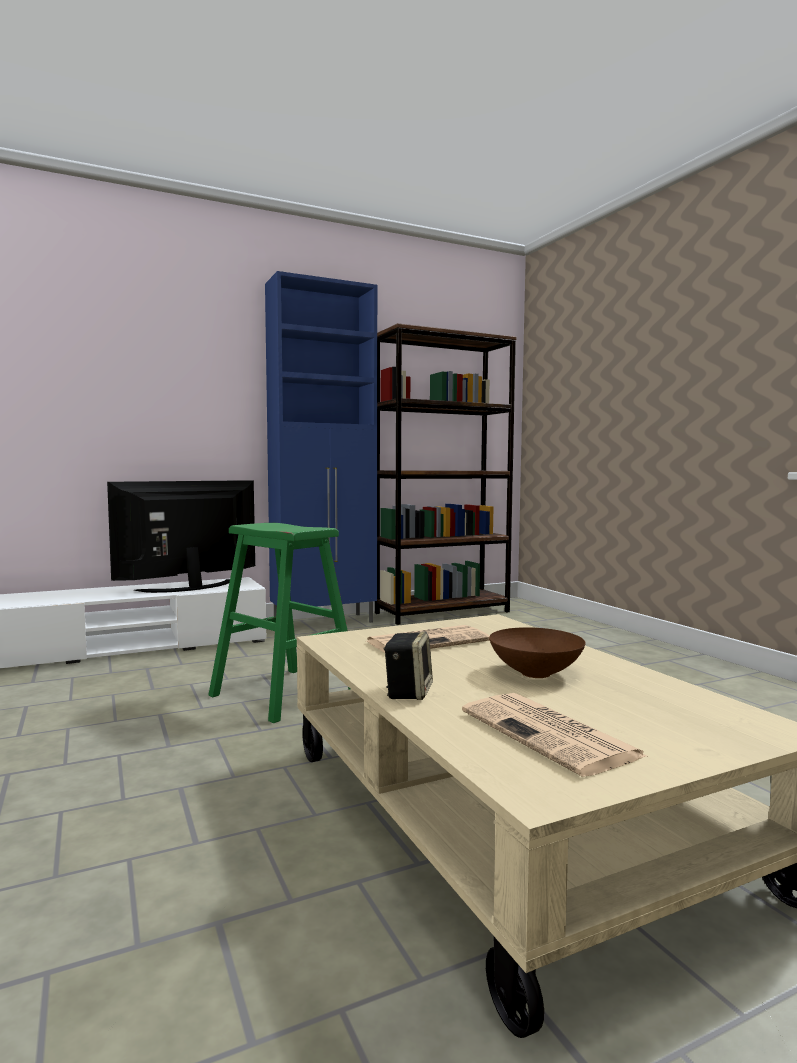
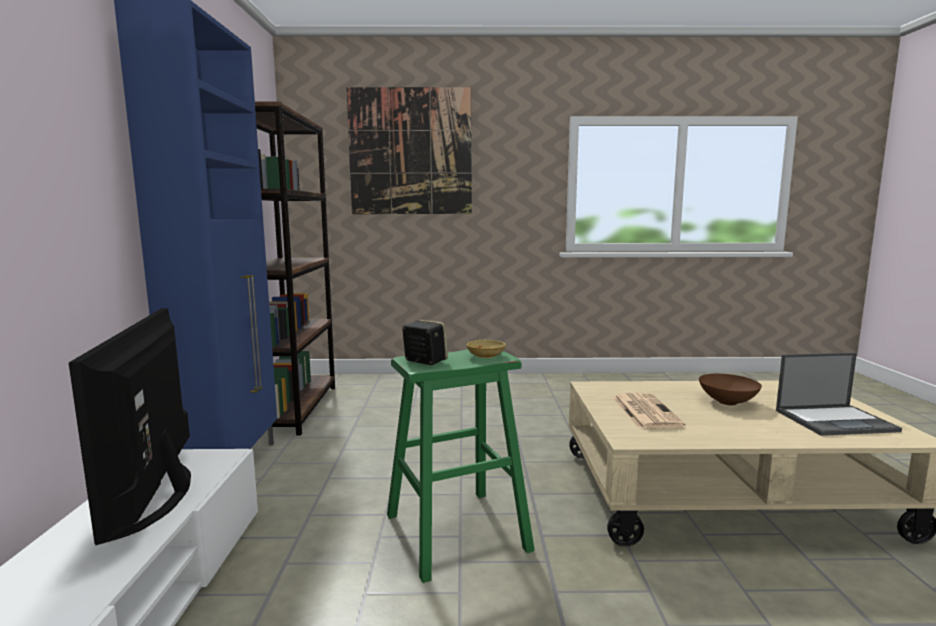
camera: 65 degrees left, 5 degrees up
(297, 528) = (485, 355): none -> beige bowl
(408, 692) = (771, 437): speaker -> speaker (424, 361)
(551, 734) = (835, 420): newspaper -> laptop
(618, 346) = (410, 152): none -> picture

